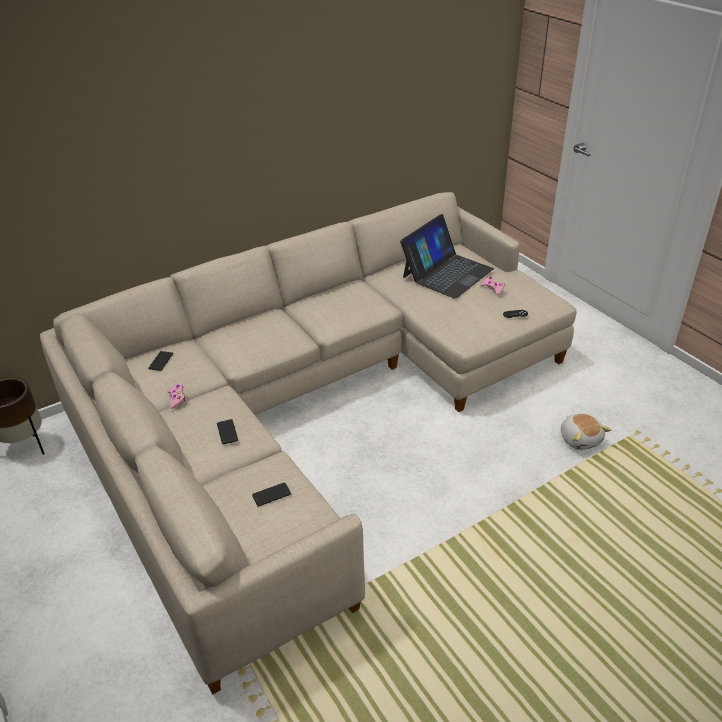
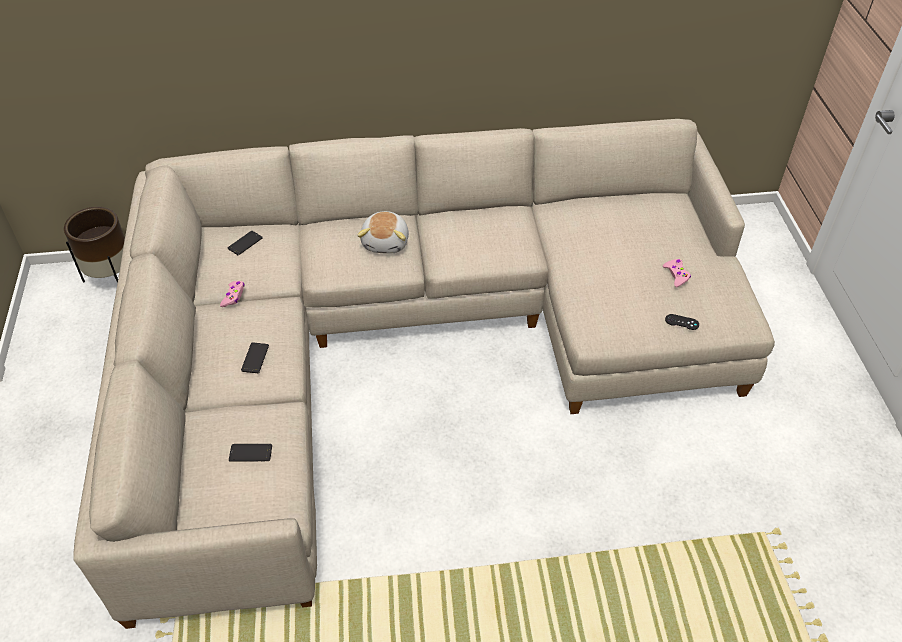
camera: 25 degrees right, 10 degrees up
(447, 273) = (633, 233): laptop -> none
(580, 439) = (695, 510): plush toy -> plush toy (386, 242)

